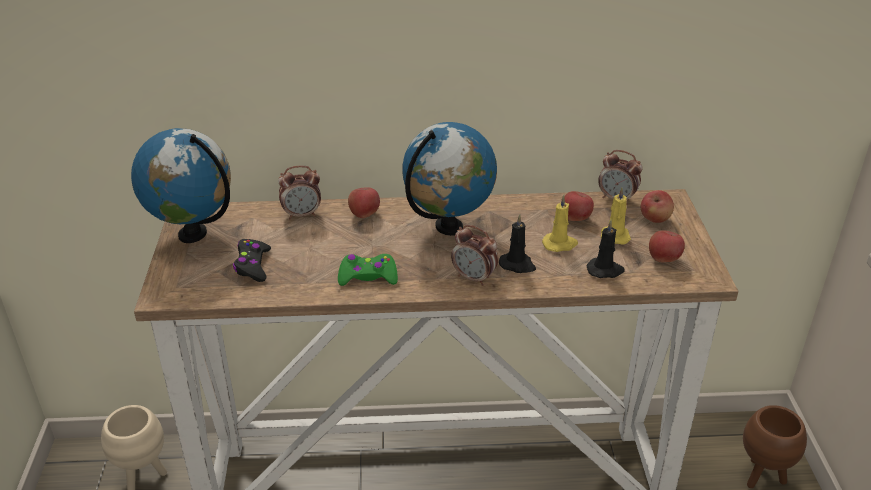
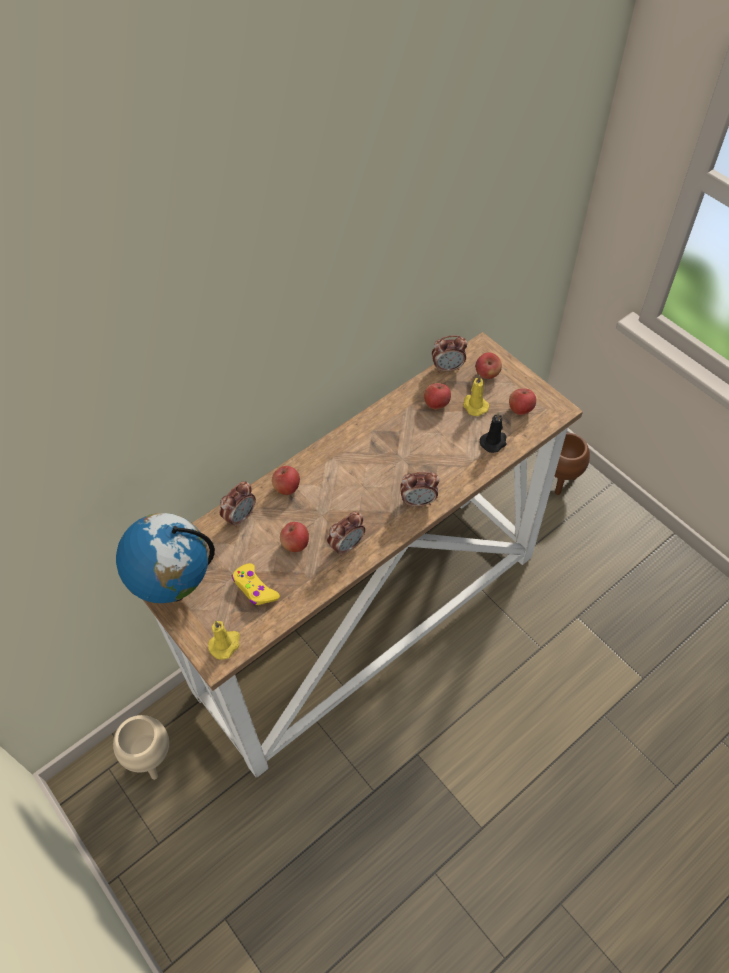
camera: 35 degrees left, 20 degrees up
(252, 266) = (255, 588): black game controller -> yellow game controller
(324, 253) = (295, 544): none -> apple
(368, 276) = (347, 545): green game controller -> alarm clock
(449, 227) = (360, 464): globe -> none
(517, 265) = (436, 471): black candle -> none
(560, 244) = (447, 435): yellow candle -> yellow candle (225, 644)

